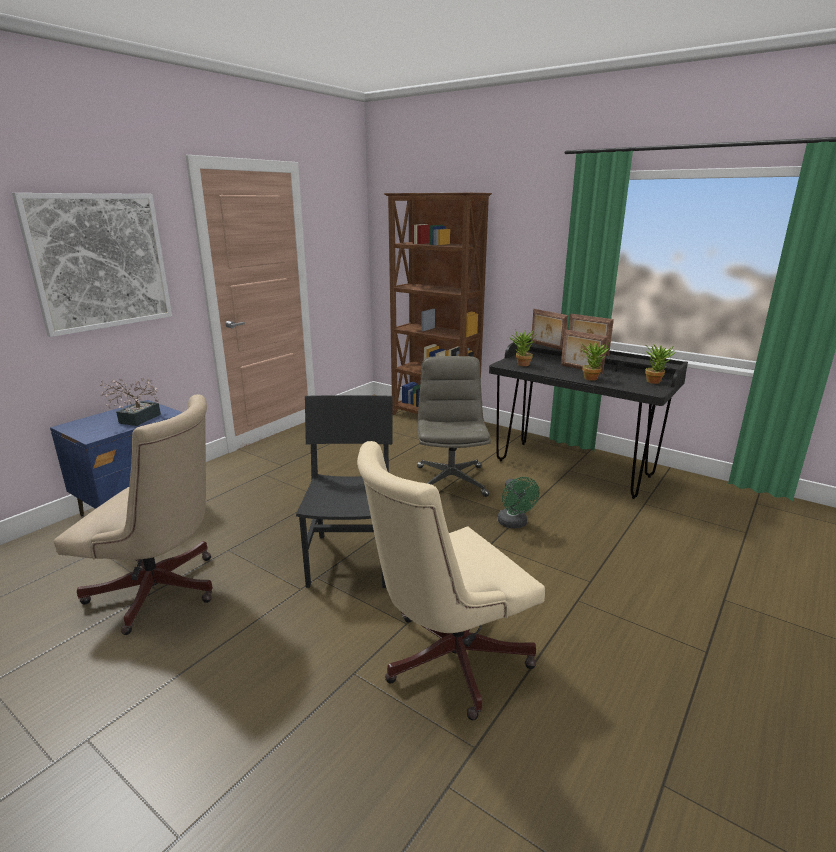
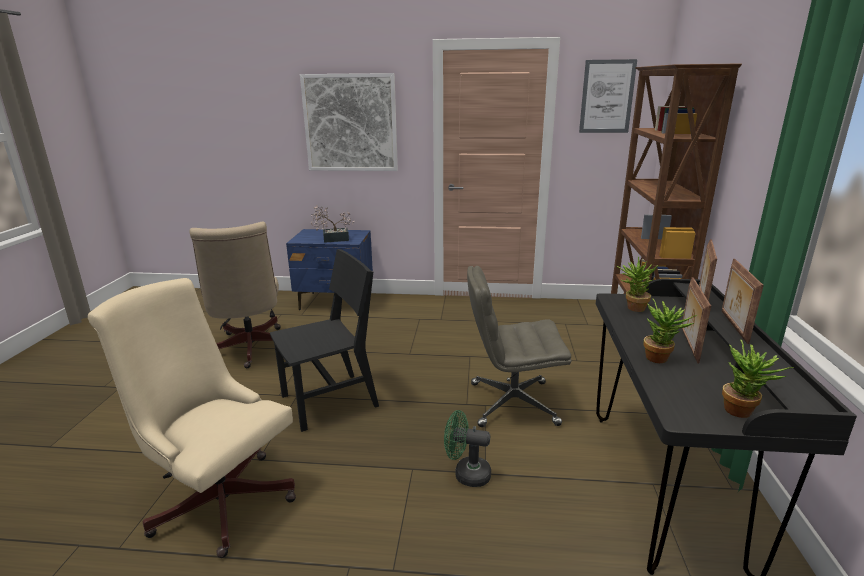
camera: 60 degrees right, 0 degrees up
(335, 219) = (607, 96): none -> picture
(450, 481) = (511, 404): grey office chair -> grey office chair turned 150 degrees counterclockwise
(514, 524) = (466, 474): green fan -> green fan turned 60 degrees clockwise

